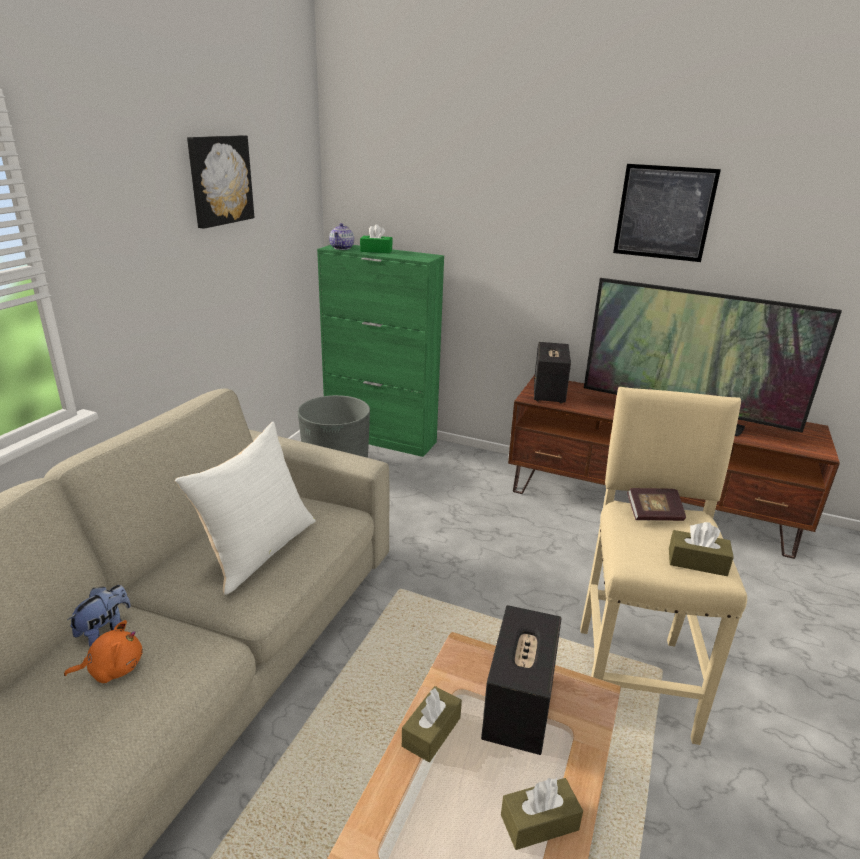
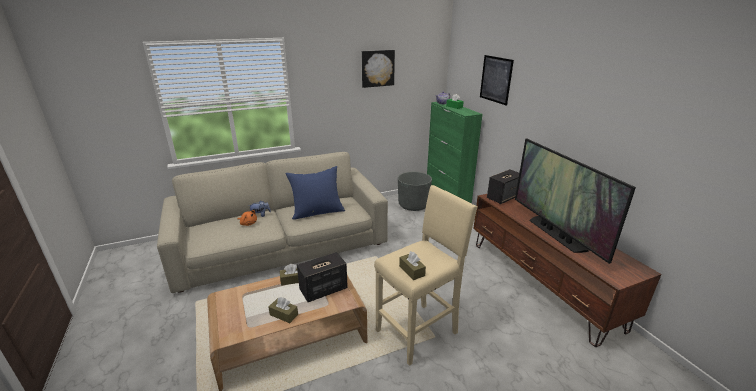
camera: 45 degrees right, 0 degrees up
(258, 550) = (317, 212): white pillow -> blue pillow
(654, 514) = (430, 251): book -> none
(664, 213) = (580, 107): picture -> picture (496, 79)

